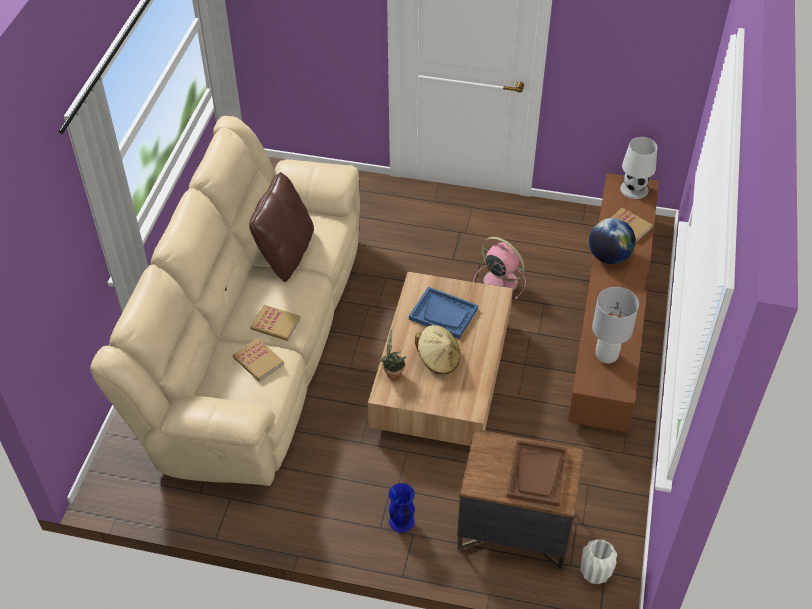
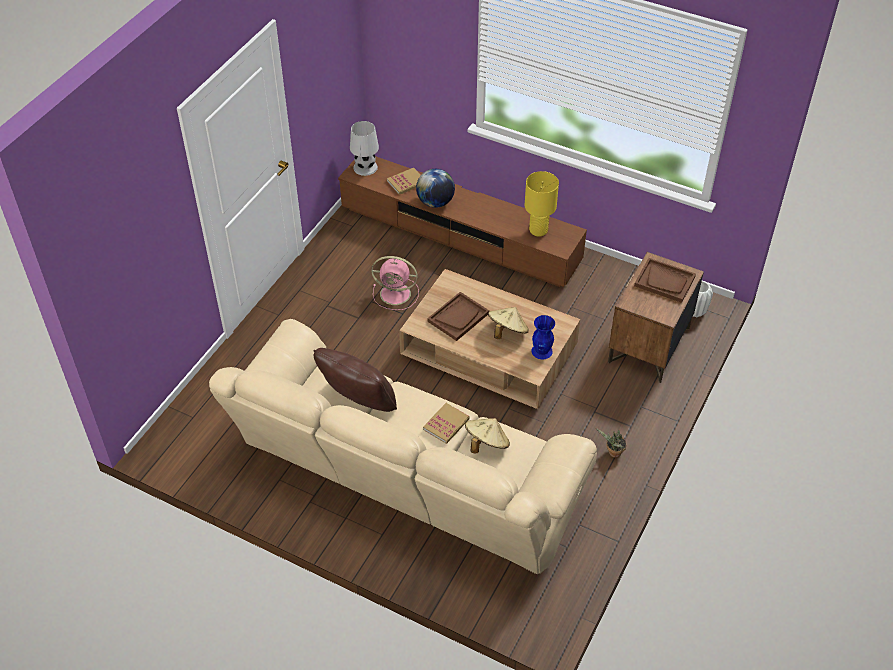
camera: 75 degrees left, 0 degrees up
(258, 361) = (486, 443): book -> beige hat
(392, 373) = (513, 363): potted plant -> potted plant (613, 453)
(401, 521) = (627, 412): blue vase -> blue vase (542, 351)
(443, 314) = (458, 317): blue tray -> brown tray
(499, 281) = (397, 294): pink fan -> pink fan turned 135 degrees counterclockwise
(606, 357) = (538, 232): grey table lamp -> yellow table lamp

